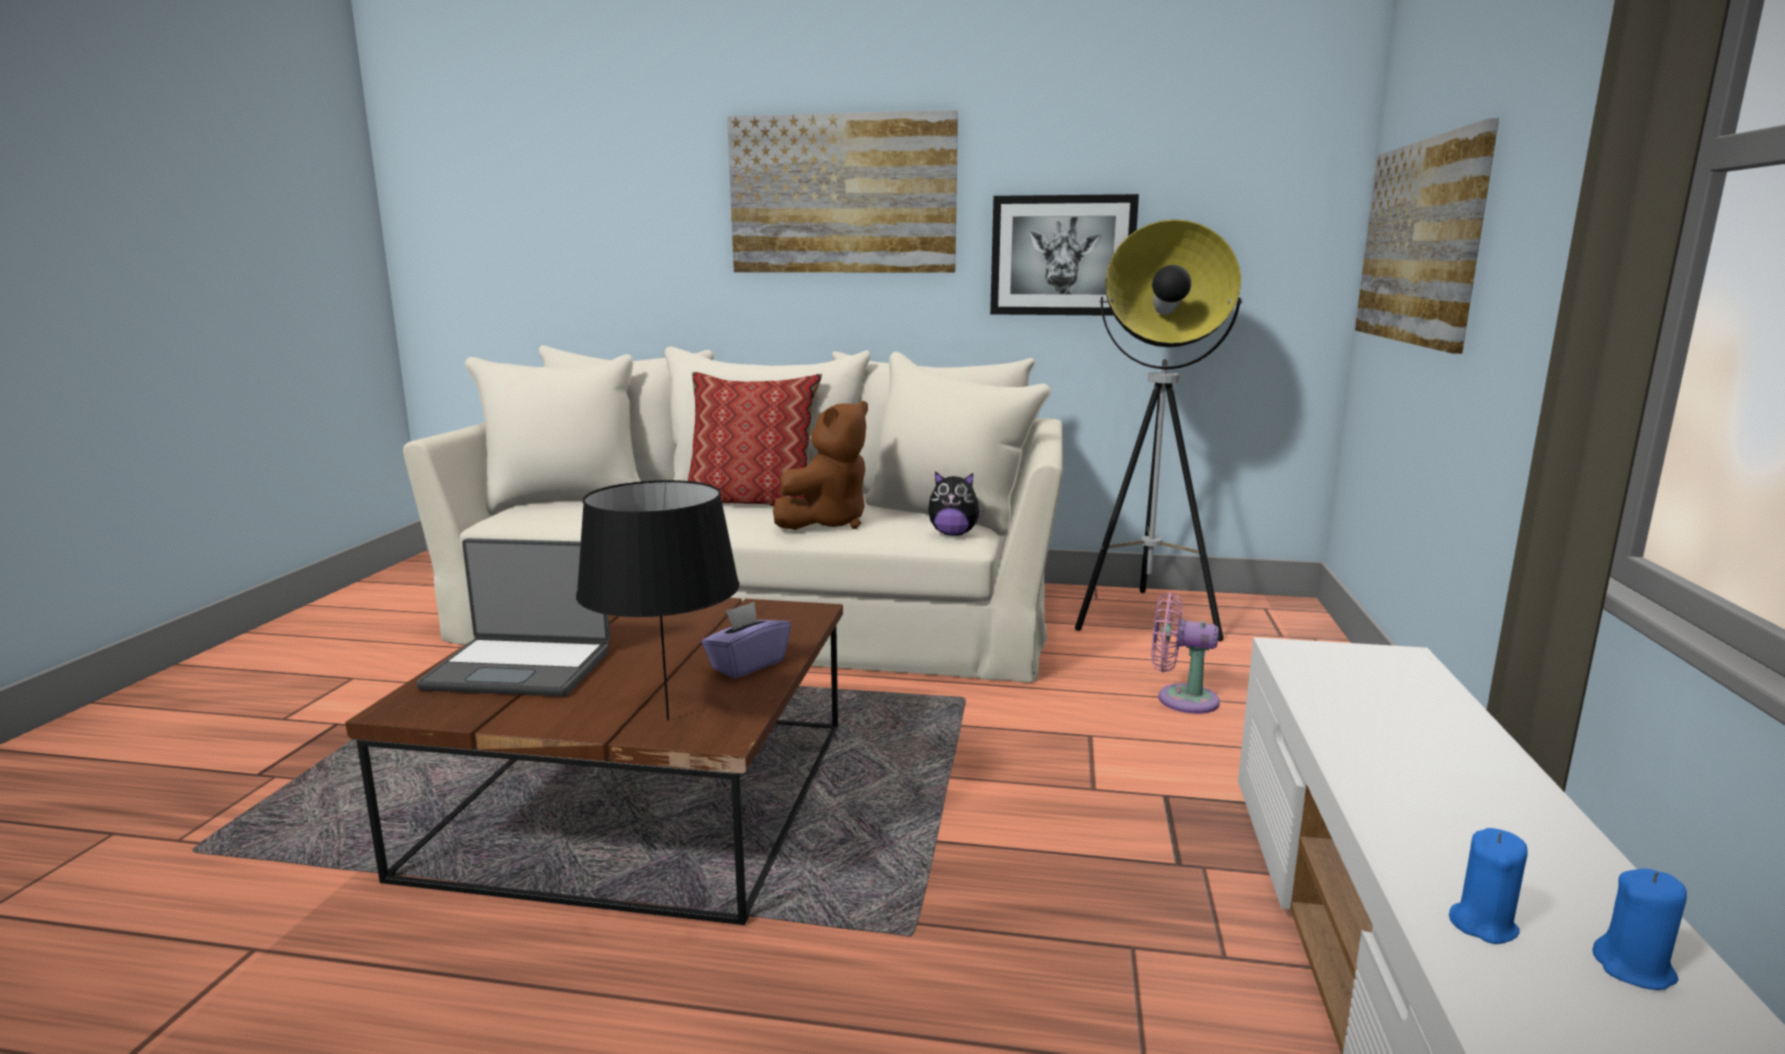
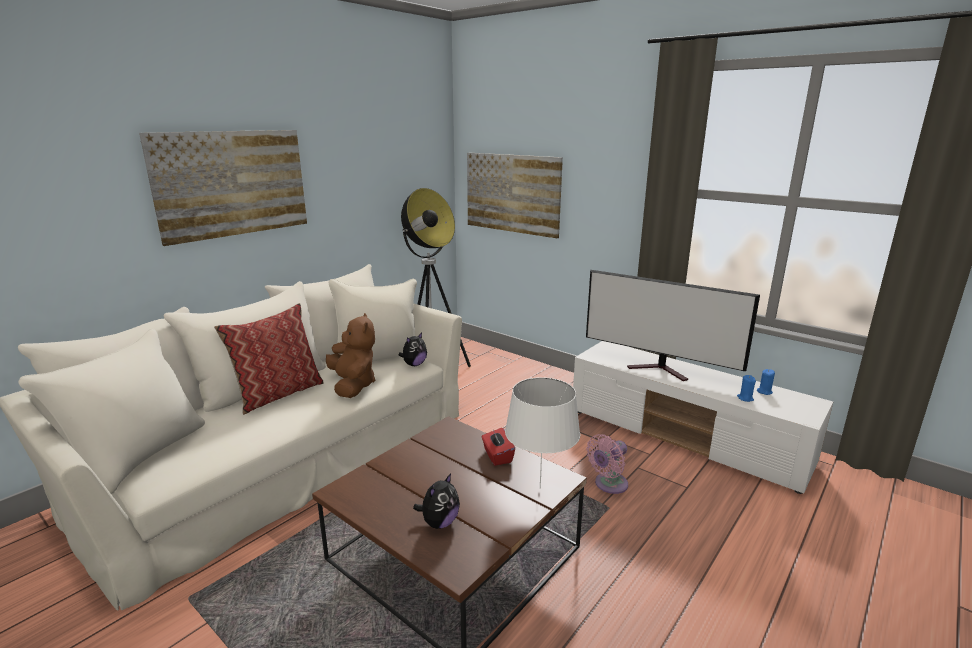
camera: 60 degrees left, 5 degrees up
(521, 668) = (439, 522): laptop -> plush toy
(668, 719) = (540, 488): black table lamp -> white table lamp
(747, 665) = (497, 456): purple tissue box -> red tissue box
(1062, 256) = (354, 206): picture -> none
(1180, 699) = (504, 394): pink fan -> pink fan (608, 485)
(1397, 746) = (661, 370): none -> television

